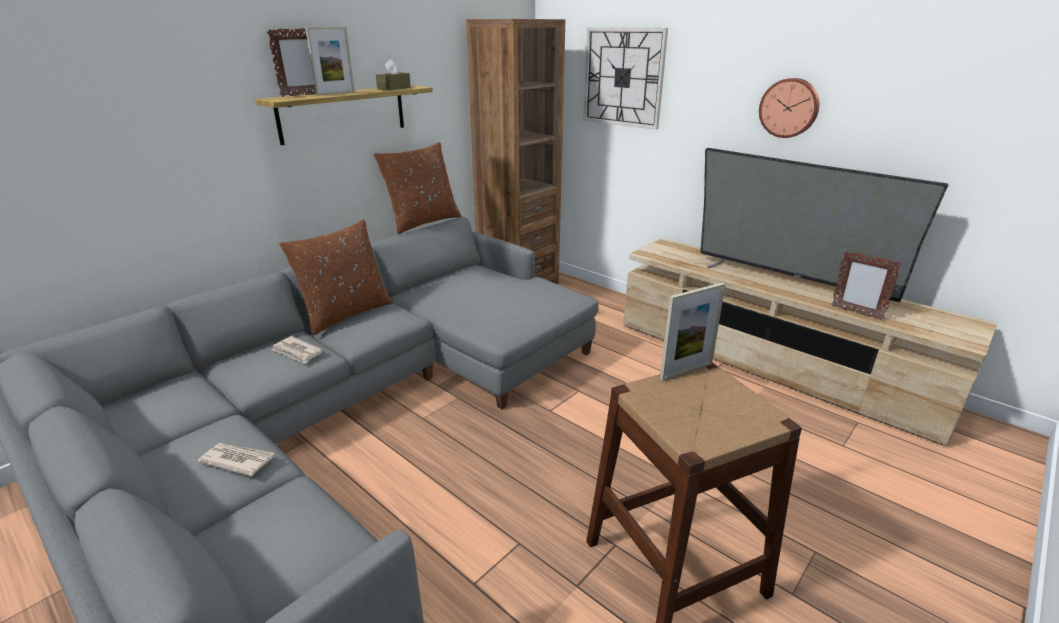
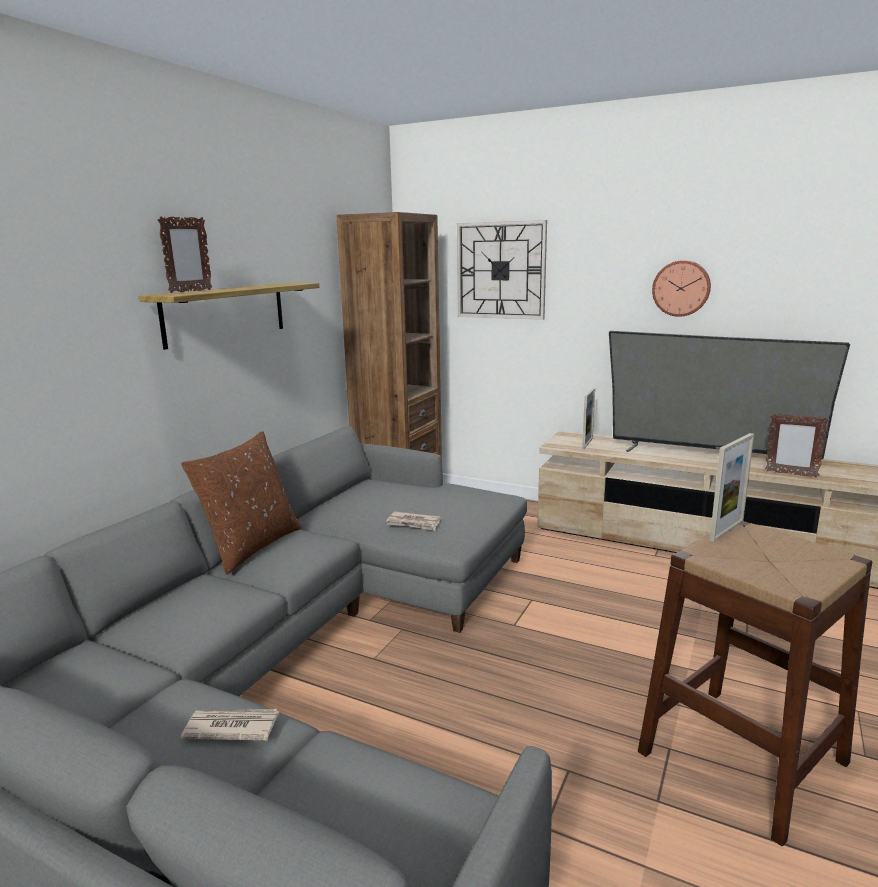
camera: 15 degrees left, 10 degrees down
(297, 352) = (220, 595): newspaper -> newspaper (414, 523)
(335, 93) = (225, 289): picture frame -> picture frame (587, 443)
(394, 88) = (279, 284): brown tissue box -> none
(422, 222) = (306, 435): brown pillow -> none

